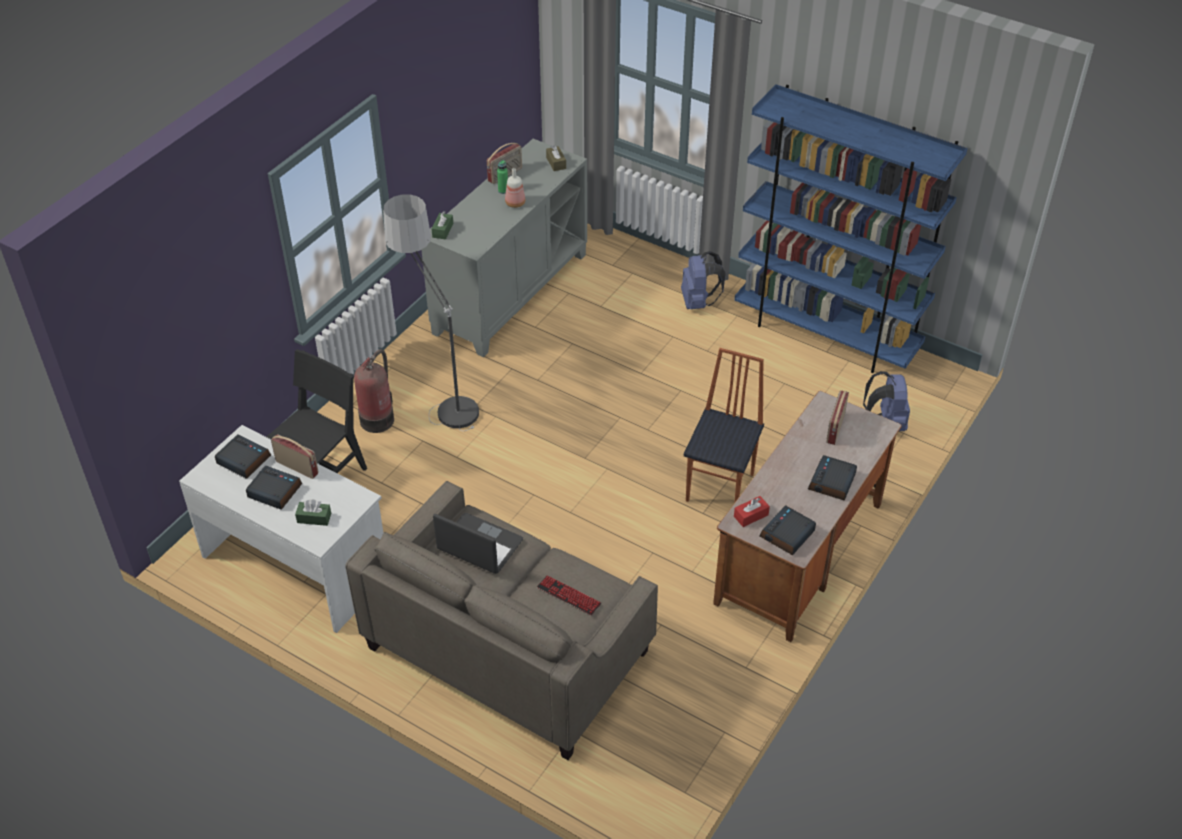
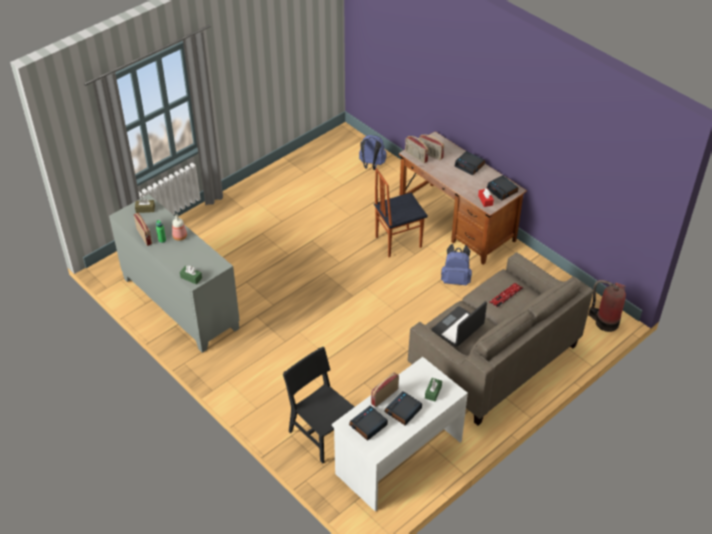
camera: 75 degrees left, 0 degrees up
(378, 418) = (276, 394): fire extinguisher -> fire extinguisher (605, 322)
(440, 396) = (267, 357): floor lamp -> none
(699, 302) = (235, 214): blue backpack -> blue backpack (455, 279)
(721, 487) = (397, 241): chair -> chair turned 60 degrees counterclockwise
(820, 412) = (416, 157): none -> radio
(826, 334) = (290, 168): blue bookcase -> none

